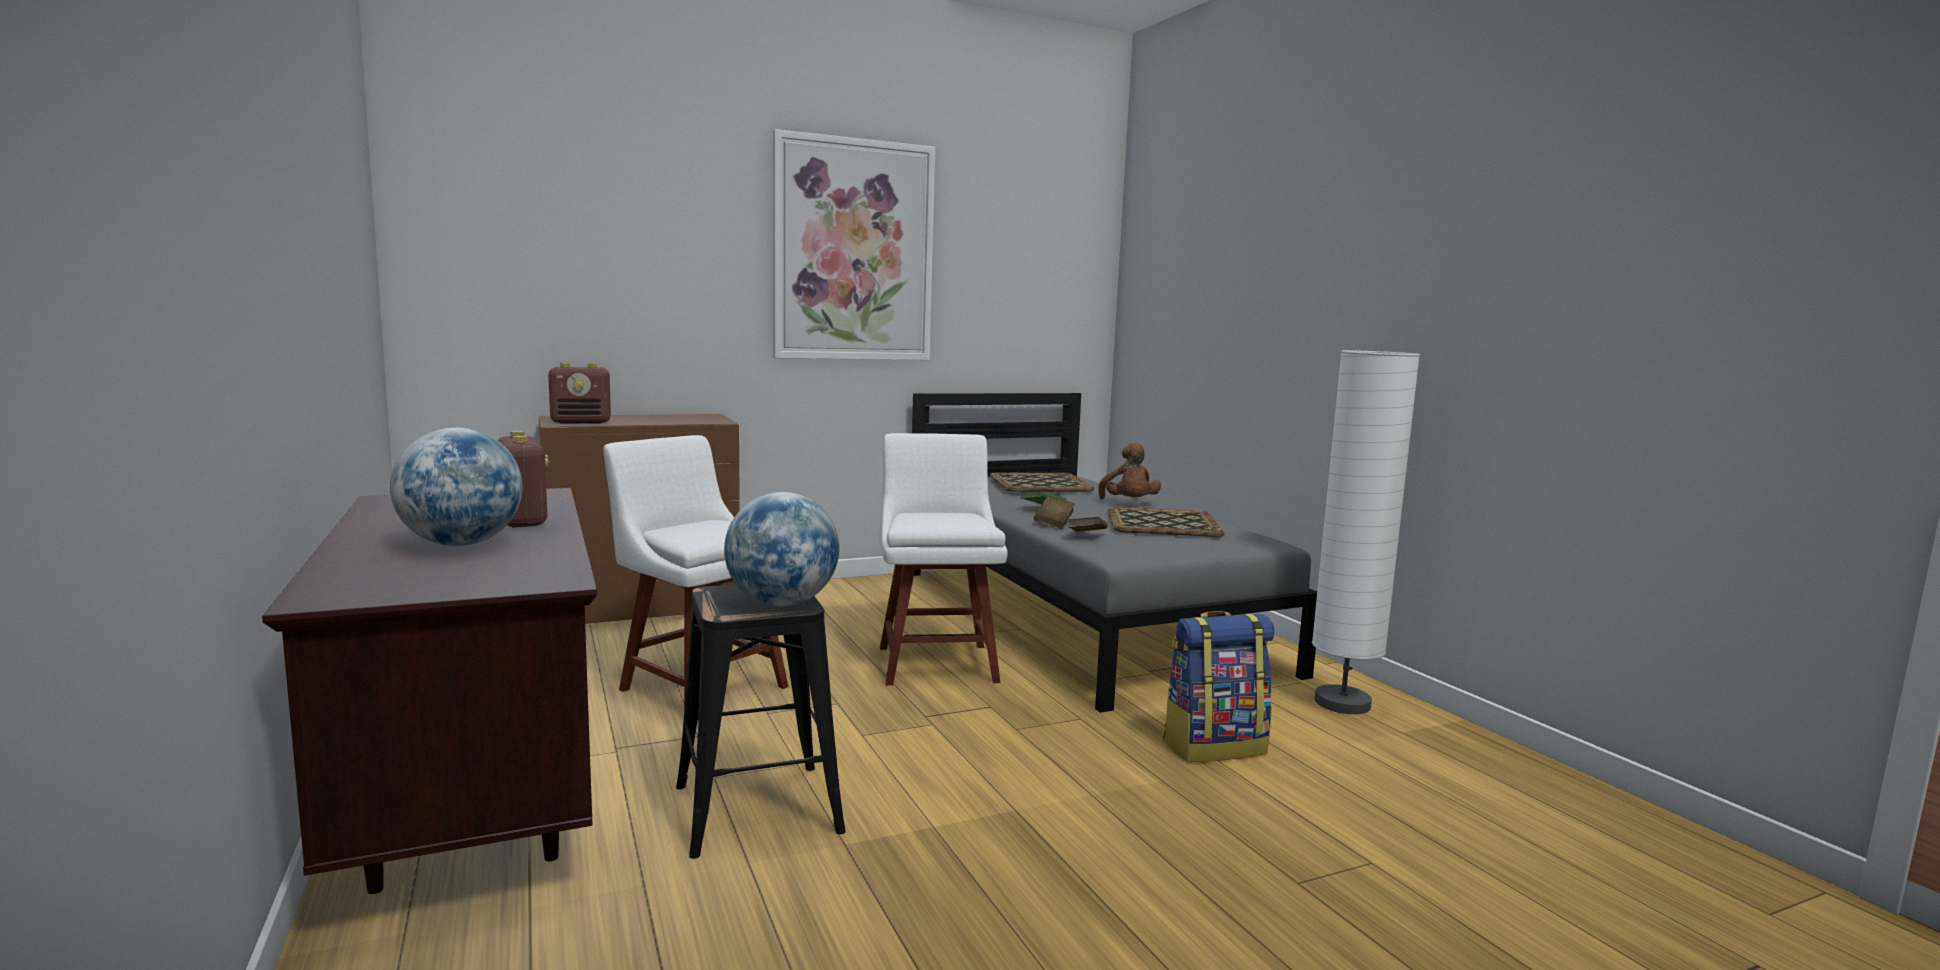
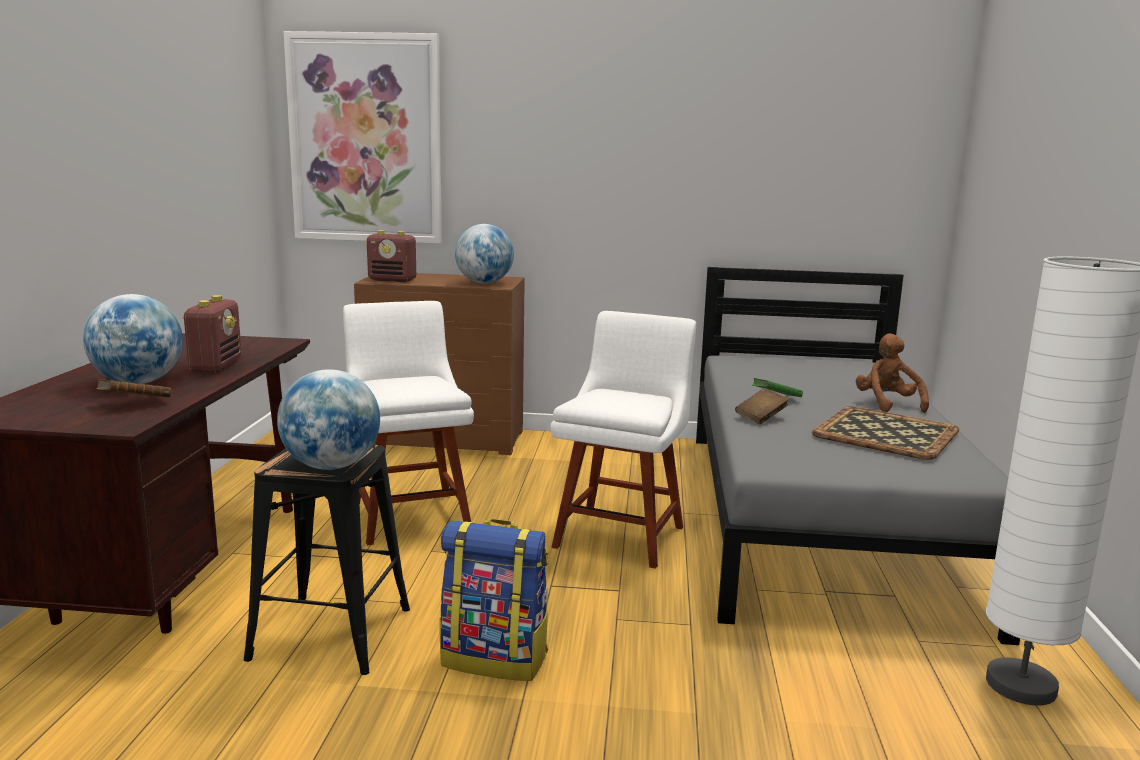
camera: 30 degrees right, 5 degrees up
(695, 420) = (484, 283): none -> globe
(853, 251) = (654, 126): picture -> picture (365, 139)
(1039, 483) = (819, 369): tray -> none
(1087, 536) = (769, 437): brown book -> brown book (135, 404)
(1129, 504) = (887, 404): brown plush toy -> brown plush toy turned 150 degrees clockwise
(1214, 746) = (796, 693): backpack -> backpack (496, 658)

